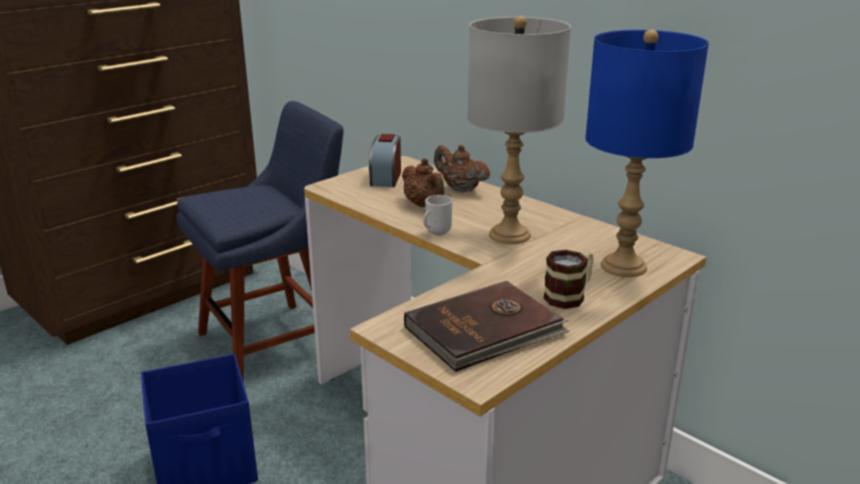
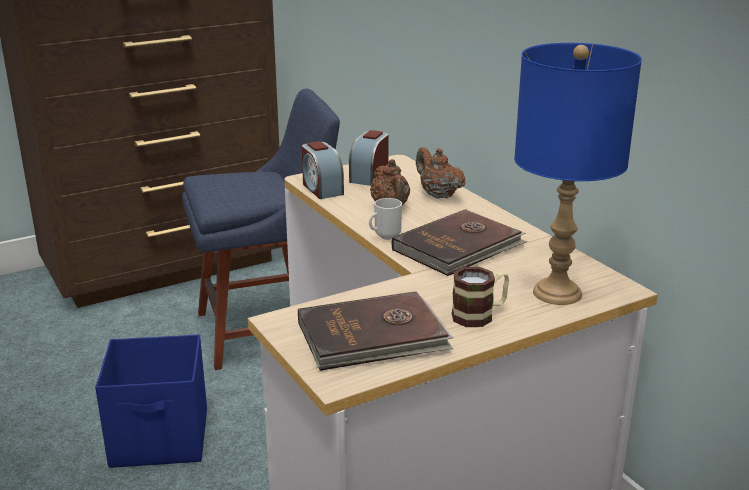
camera: 15 degrees right, 0 degrees up
(347, 194) = (321, 189): none -> alarm clock
(510, 235) = (459, 247): grey table lamp -> brown book

